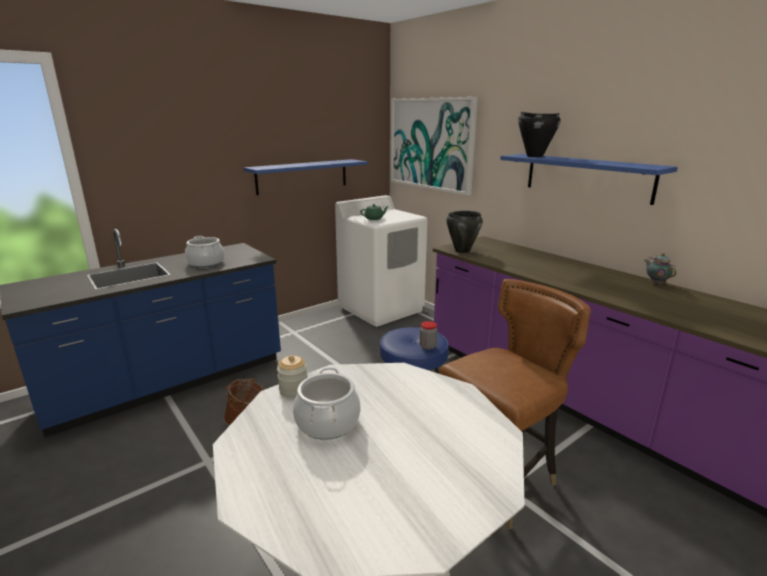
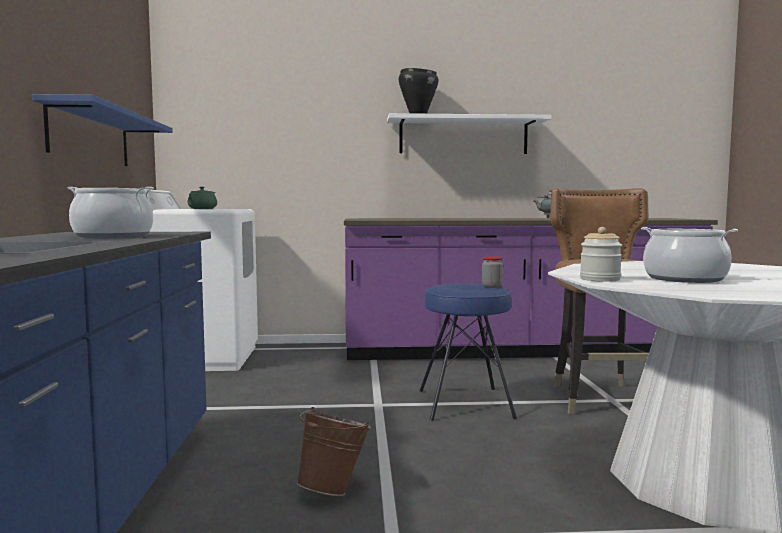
camera: 55 degrees left, 15 degrees down
(431, 144) = (244, 114): picture -> none
(462, 251) = (377, 219): black cooking pot -> none
(587, 177) = (463, 136): blue shelf -> white shelf

